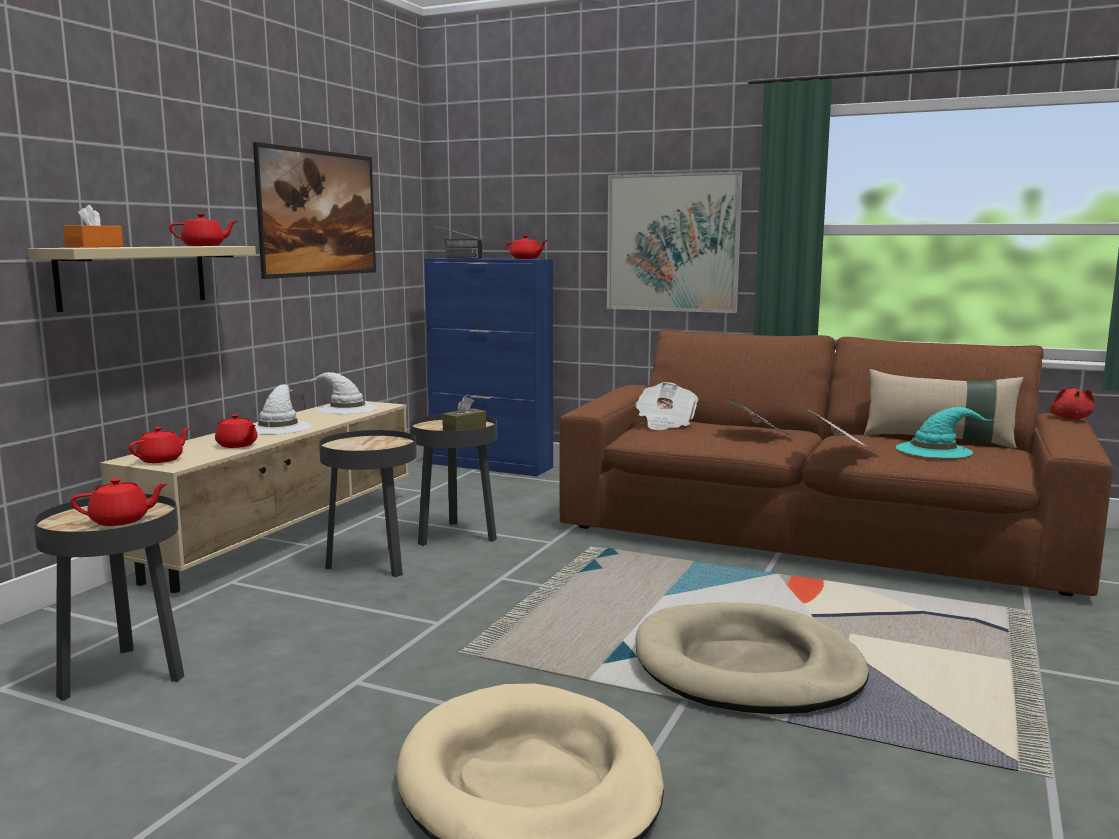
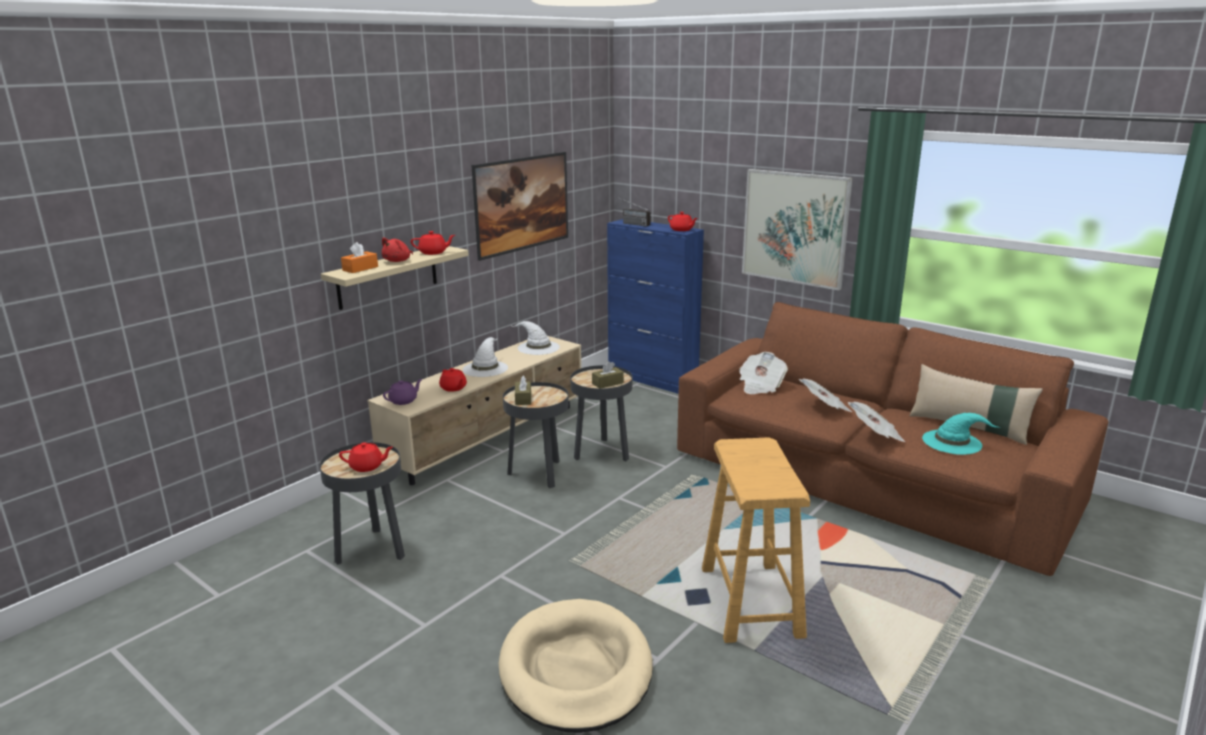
camera: 15 degrees right, 10 degrees up
(161, 460) = (404, 401): red teapot -> purple teapot
(350, 447) = (523, 399): none -> brown tissue box
(747, 668) = (750, 602): beige dog bed -> beige stool
(1070, 418) = (1083, 423): red plush toy -> red plush toy (398, 261)

